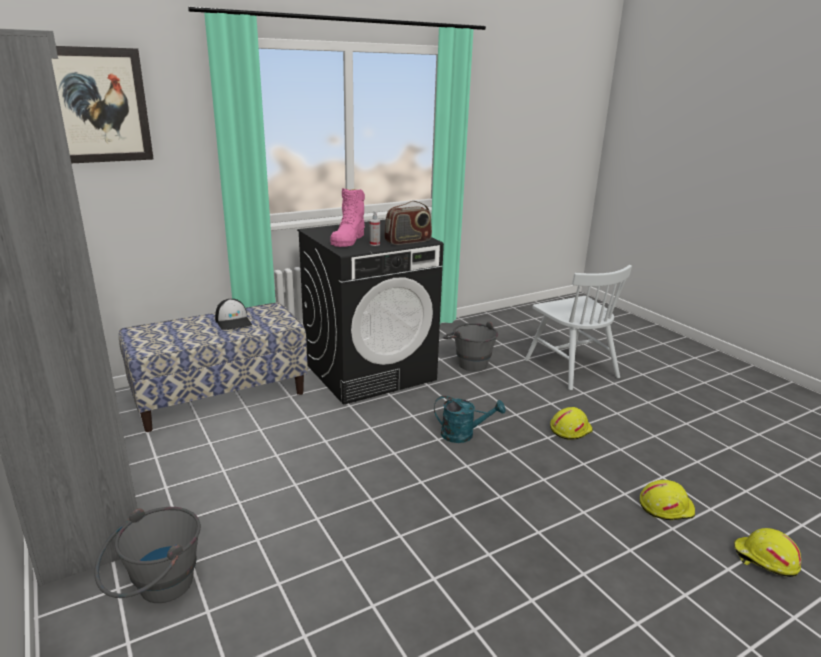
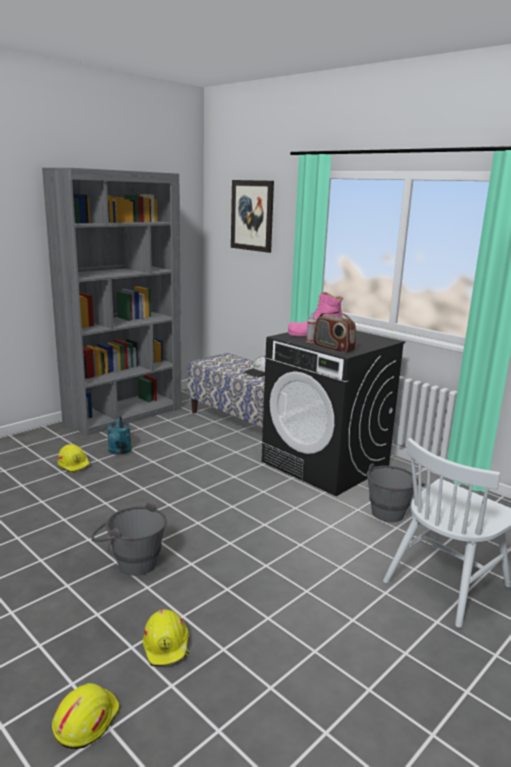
camera: 75 degrees right, 5 degrees down
(156, 590) = (58, 444): grey bucket -> grey bucket (130, 561)
(463, 435) = (245, 517): turquoise watering can -> turquoise watering can (119, 451)
(570, 429) = (290, 580): yellow hard hat -> yellow hard hat (74, 464)

